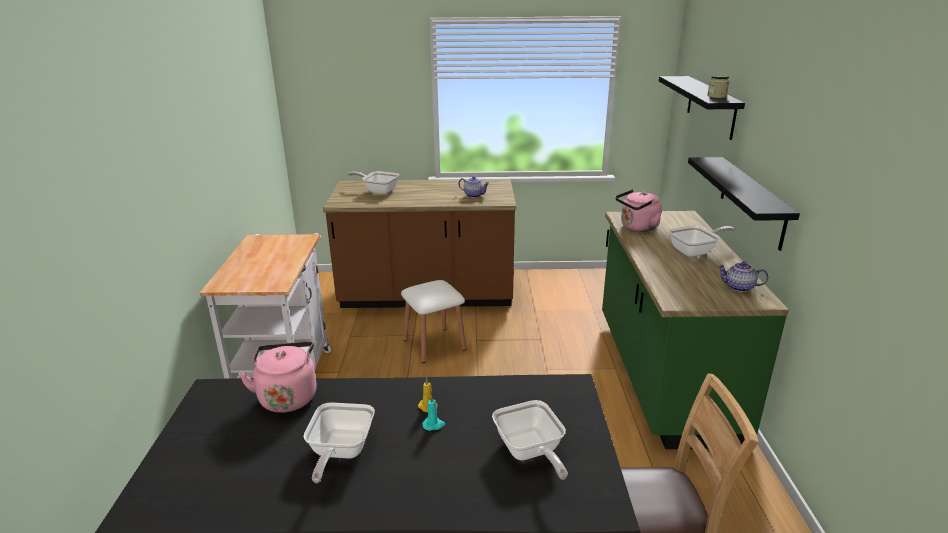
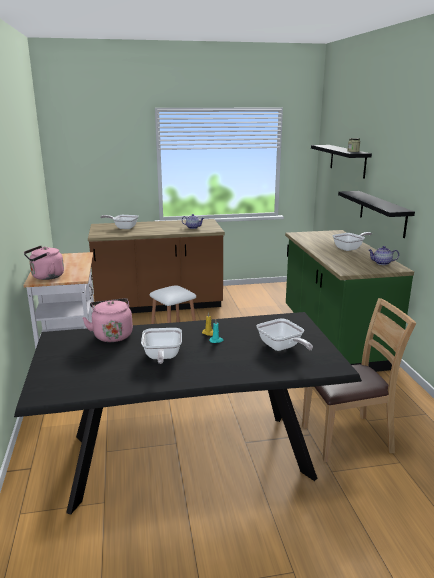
camera: 10 degrees left, 5 degrees down
(637, 227) = (309, 239): pink kettle -> pink kettle (46, 277)

